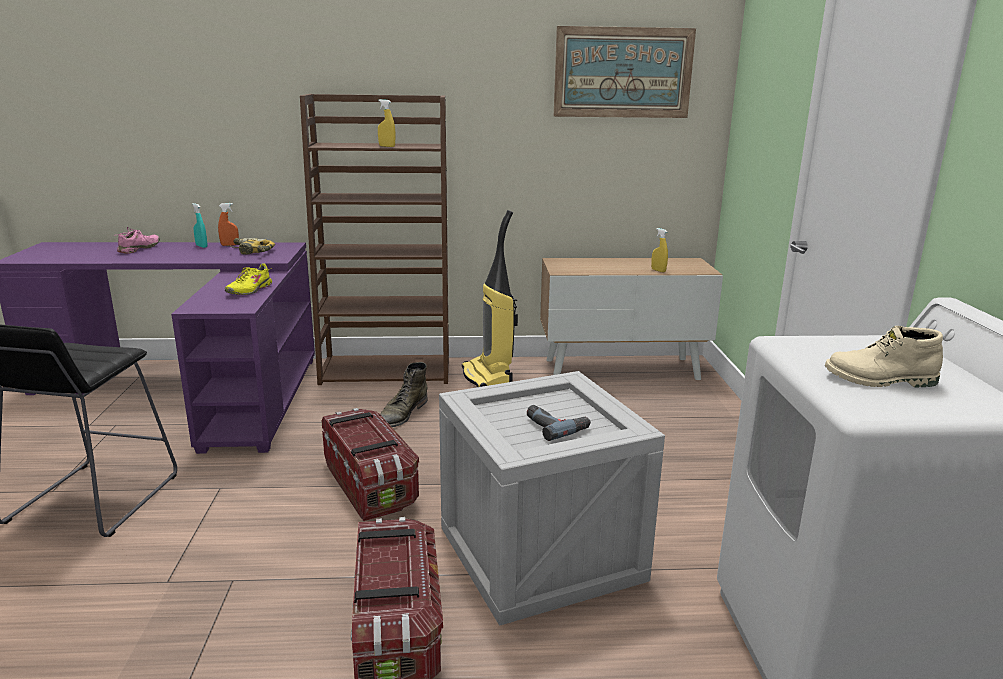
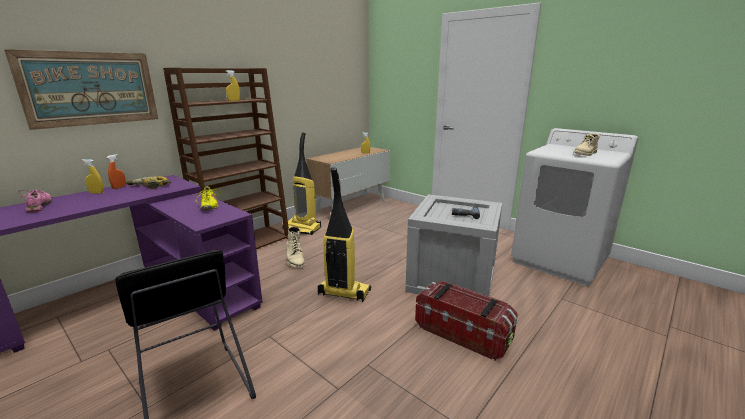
camera: 45 degrees left, 0 degrees up
(201, 246) = (96, 193): turquoise spray bottle -> yellow spray bottle
(370, 485) = (343, 293): storage box -> vacuum cleaner
(402, 414) = (295, 259): green boot -> beige boot
(623, 73) = (329, 56): picture -> picture (91, 88)

